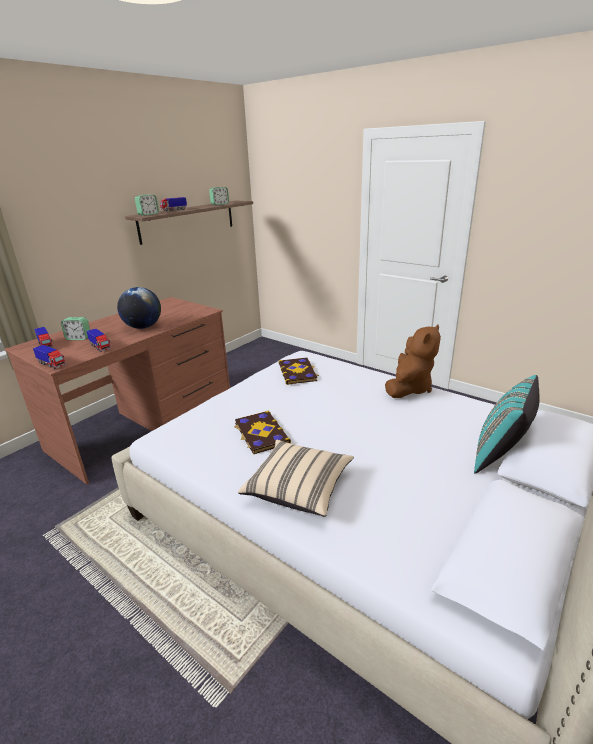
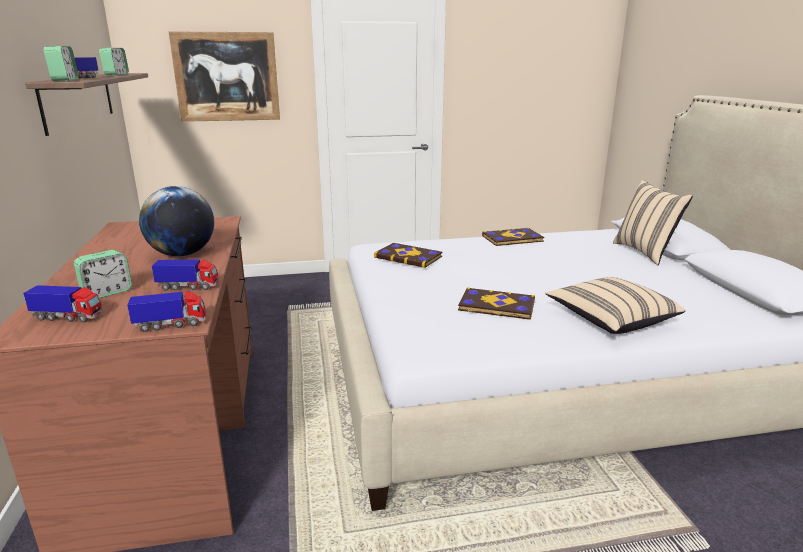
camera: 50 degrees left, 5 degrees down
(305, 204) = (227, 77): none -> picture
(409, 388) = (512, 239): brown plush toy -> book
(500, 456) = (645, 252): turquoise pillow -> beige pillow

